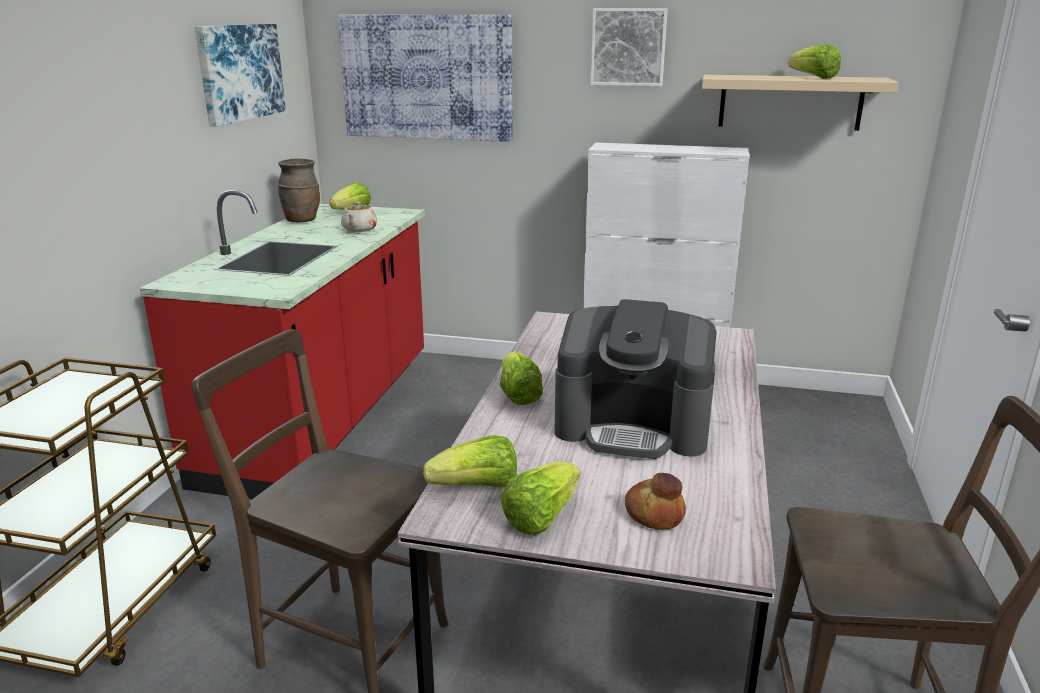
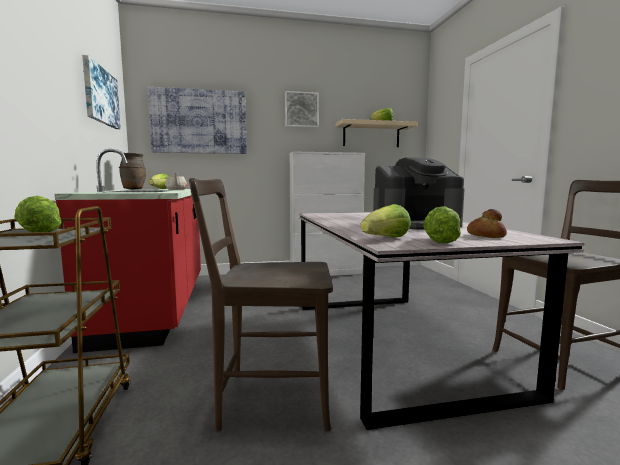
camera: 25 degrees left, 15 degrees down
(518, 394) = (342, 224): lettuce -> lettuce (40, 232)

